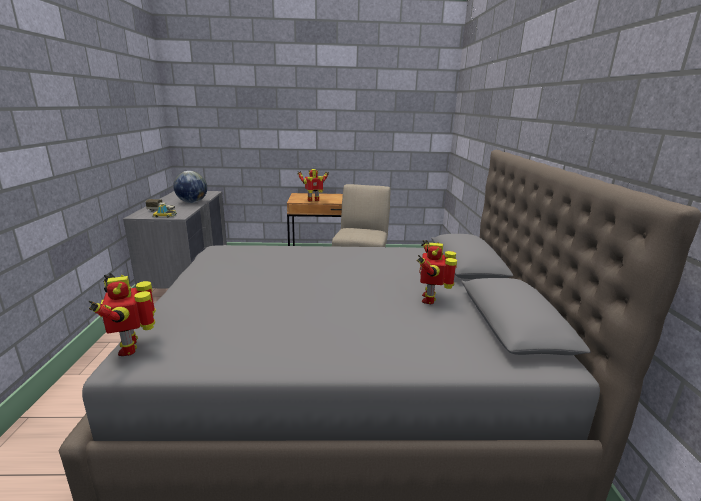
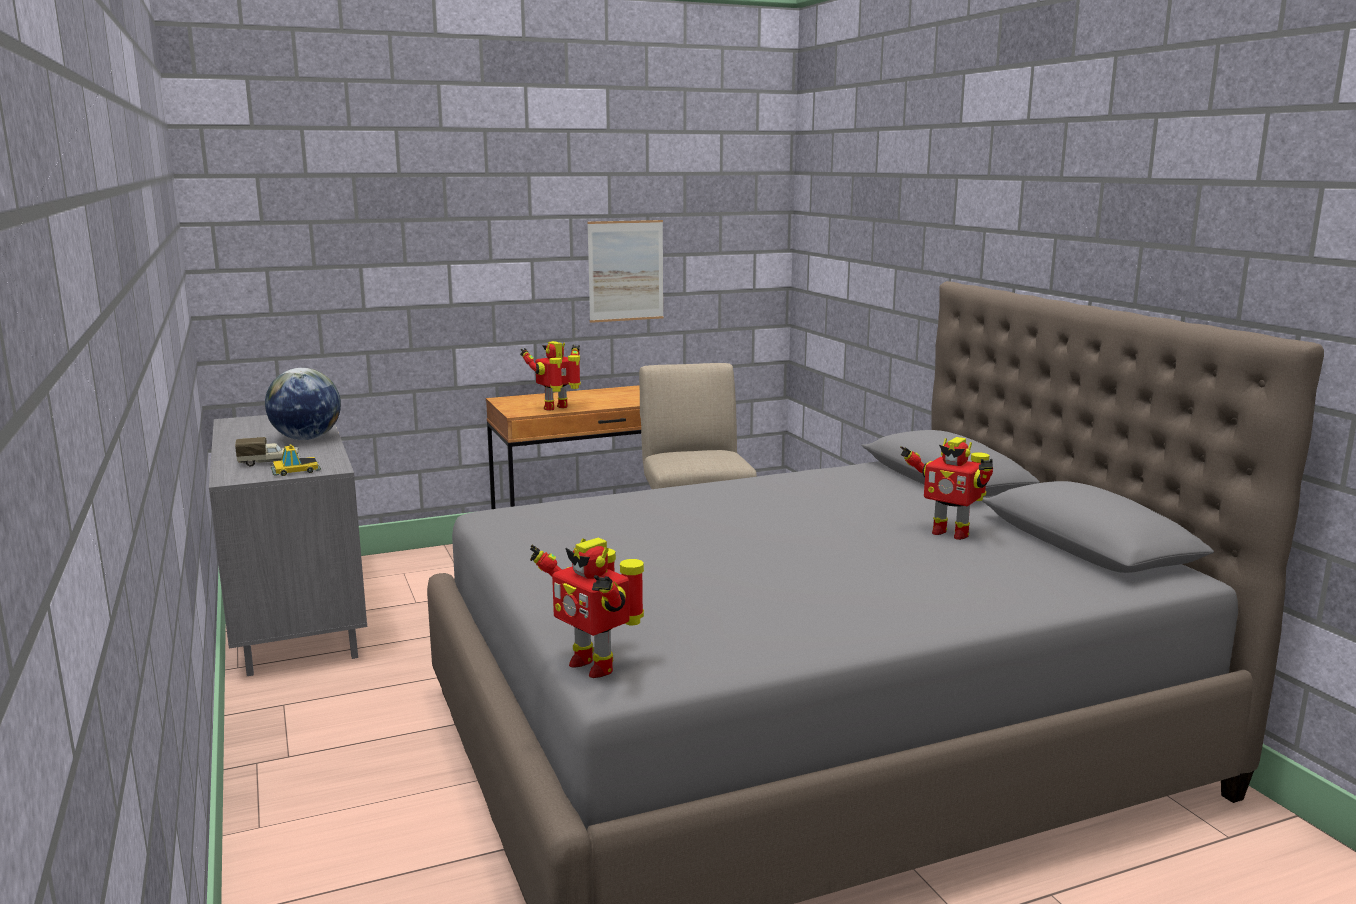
camera: 20 degrees left, 5 degrees down
(362, 138) = (626, 271): none -> picture
(430, 299) = (949, 532): toy robot -> toy robot turned 45 degrees counterclockwise

